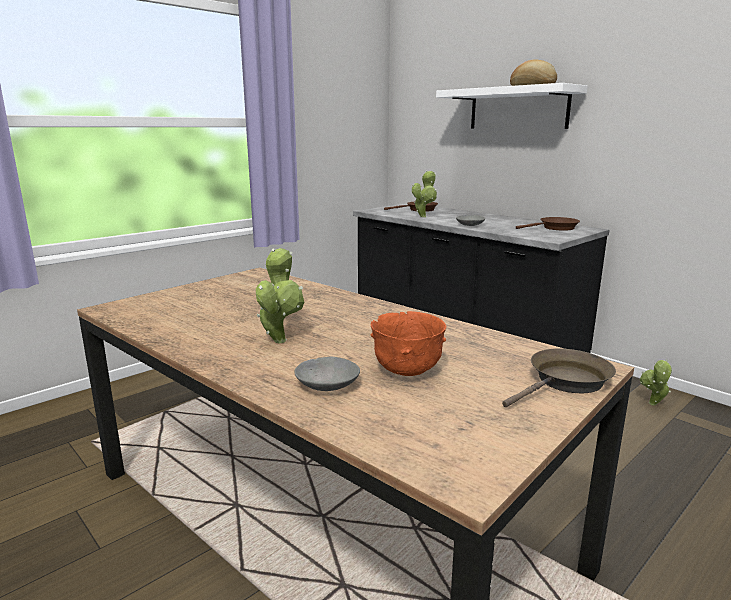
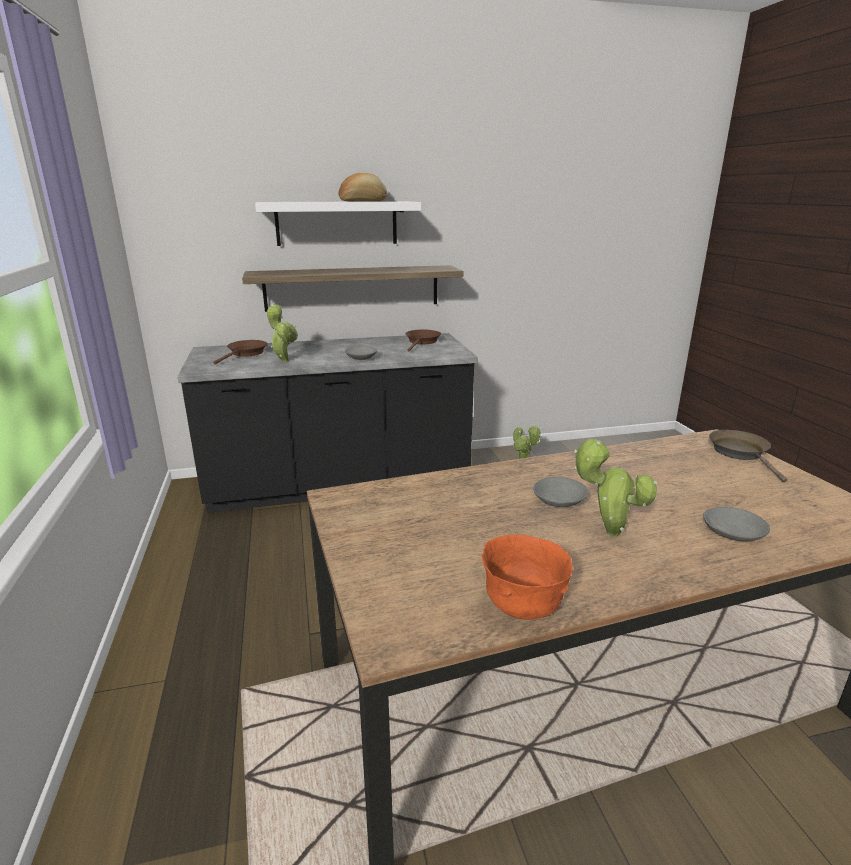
camera: 60 degrees left, 5 degrees up
(317, 320) = (558, 501): none -> grey bowl
(407, 371) = (708, 495): orange bowl -> orange bowl (522, 607)
(523, 169) = (352, 288): none -> shelf

